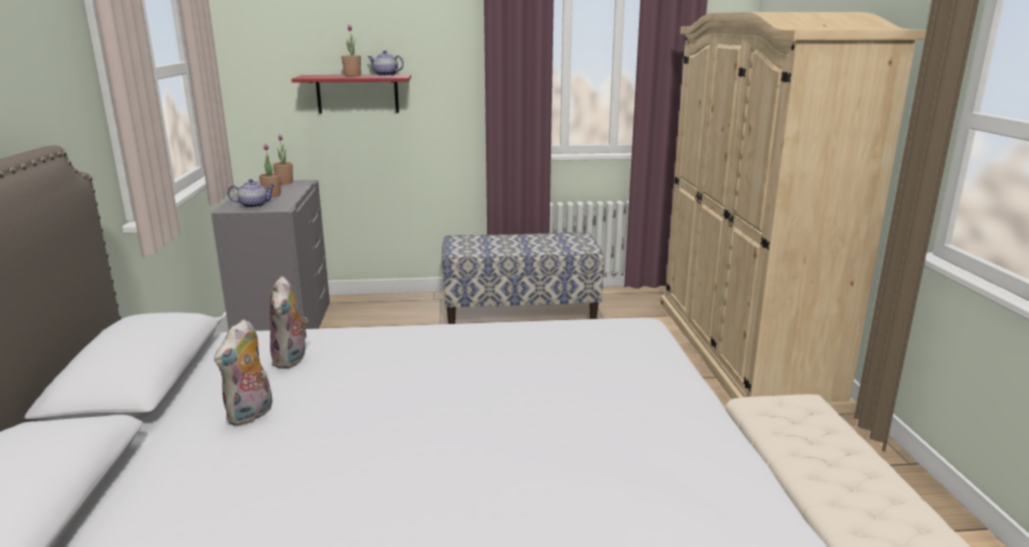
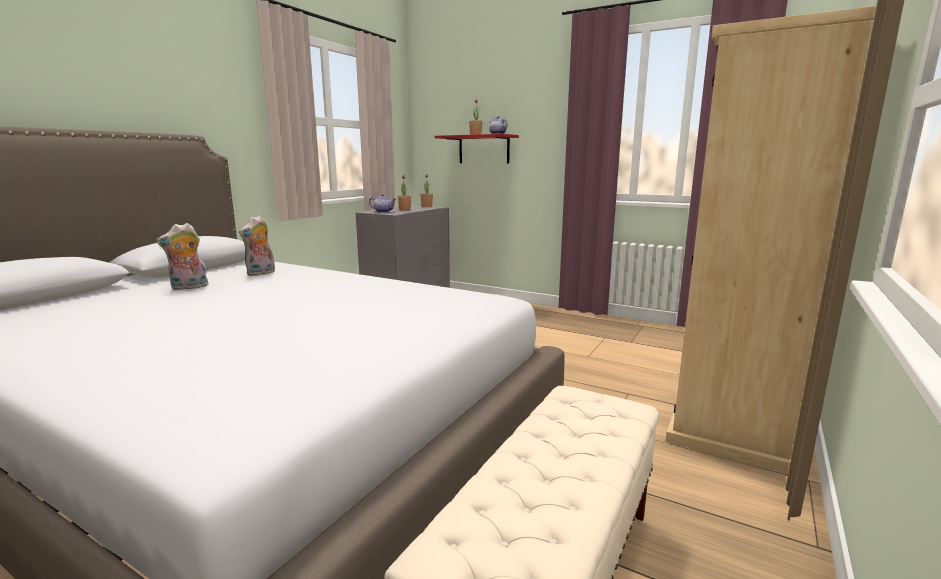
camera: 35 degrees right, 5 degrees down
(520, 312) = (568, 325): bench -> none

